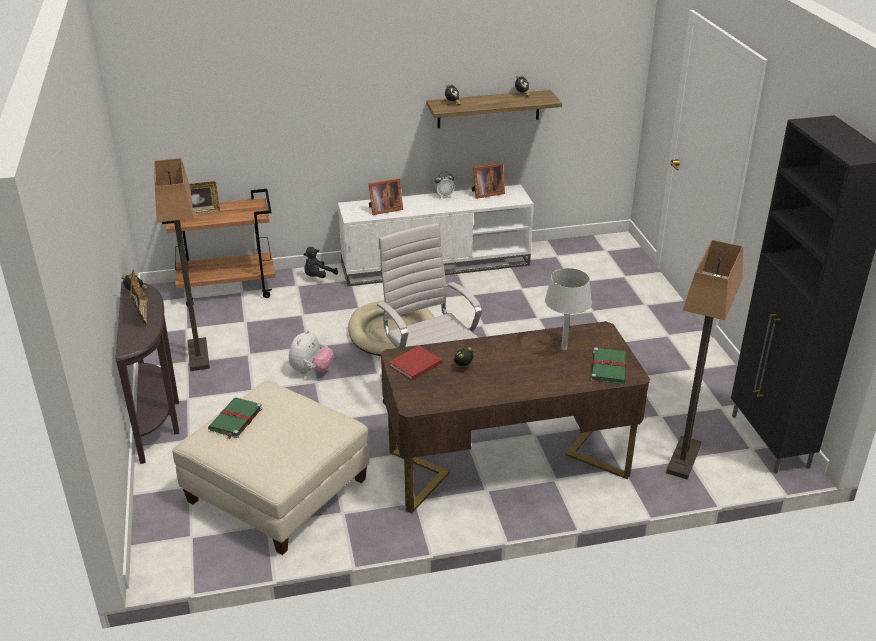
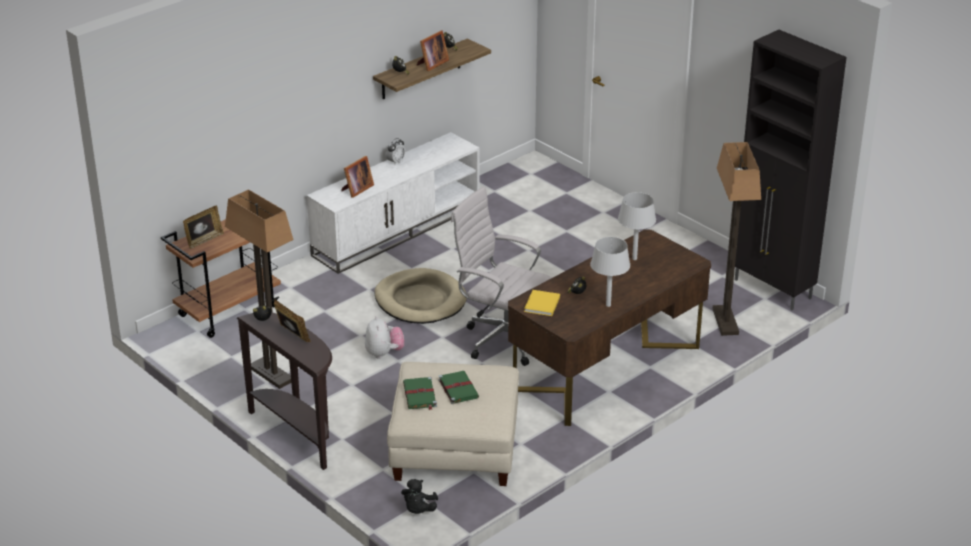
camera: 30 degrees left, 0 degrees up
(318, 277) = (301, 273): black plush toy -> black plush toy (419, 510)
(414, 365) = (541, 305): red book -> yellow book
(484, 389) = (608, 305): none -> grey table lamp
(486, 193) = (430, 149): picture frame -> picture frame (431, 64)
(608, 367) = (676, 262): green book -> green book (458, 388)

